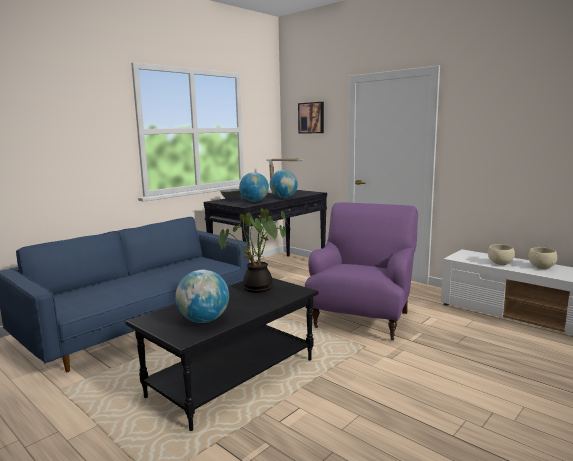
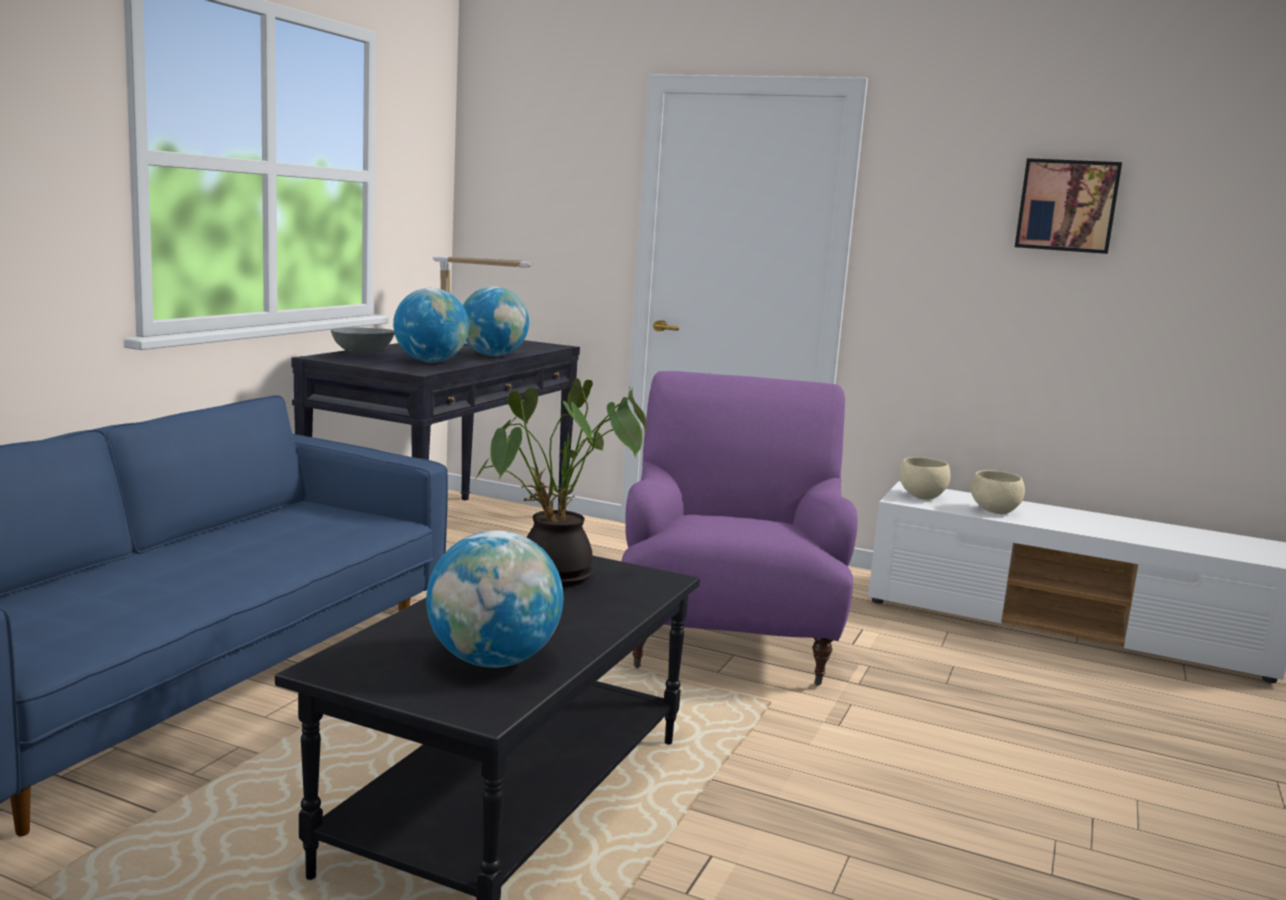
camera: 20 degrees left, 0 degrees up
(311, 118) = (543, 164): picture -> picture (1067, 206)
(541, 267) = (1072, 518): beige bowl -> beige bowl (922, 497)

